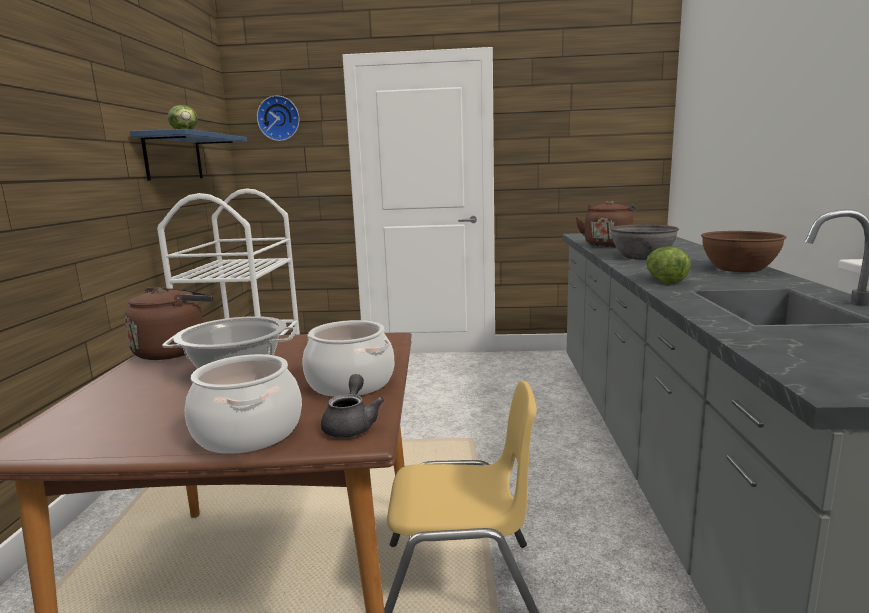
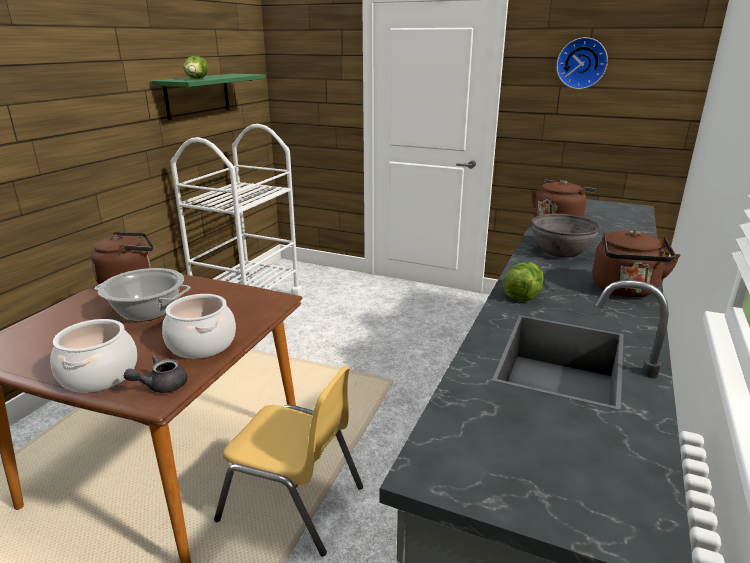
camera: 20 degrees right, 10 degrees up
(173, 157) = (197, 95): blue shelf -> green shelf
(279, 118) = (305, 51): wall clock -> wall clock (581, 63)
(351, 425) = (161, 386): grey teapot -> grey teapot turned 150 degrees counterclockwise
(739, 268) = (625, 290): brown bowl -> brown kettle

